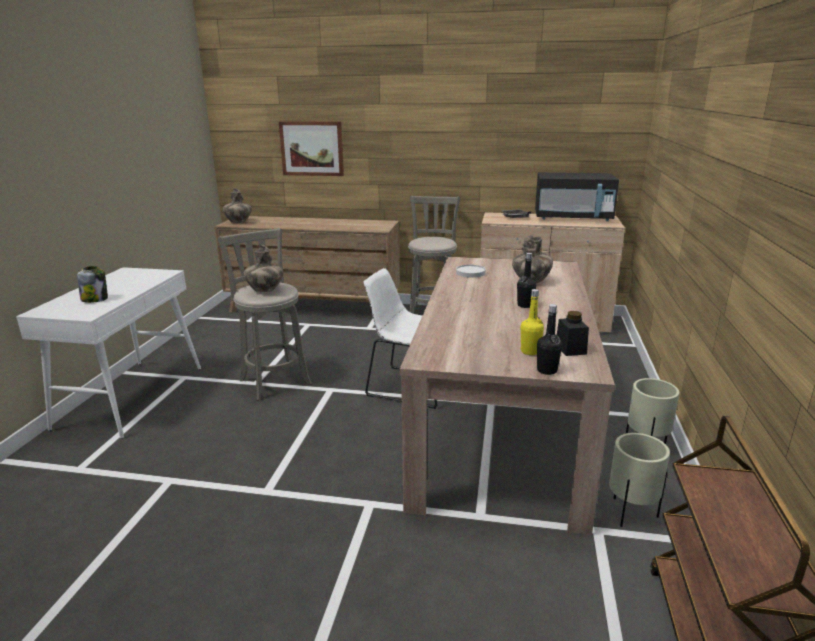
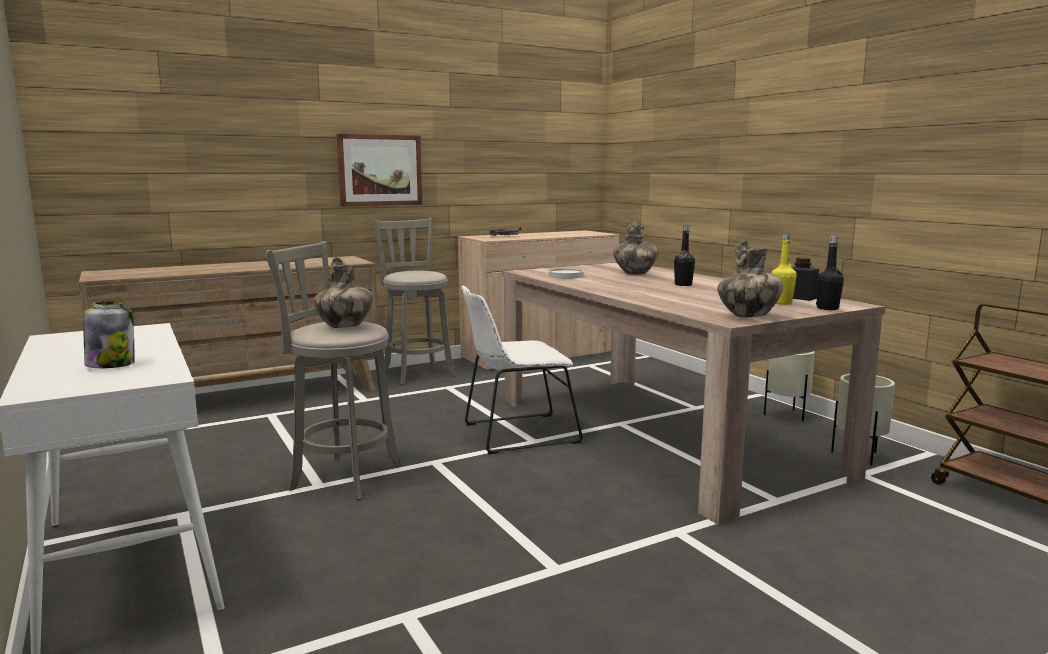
camera: 40 degrees left, 10 degrees down
(238, 222) = (112, 275): vase -> vase (748, 316)
(312, 148) = (219, 160): picture -> picture (380, 170)
(572, 218) = (556, 233): black microwave -> none

